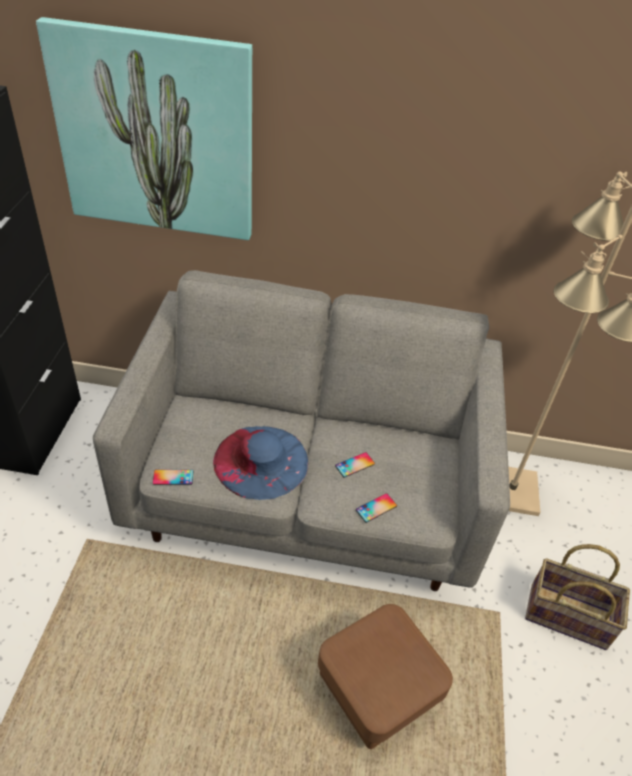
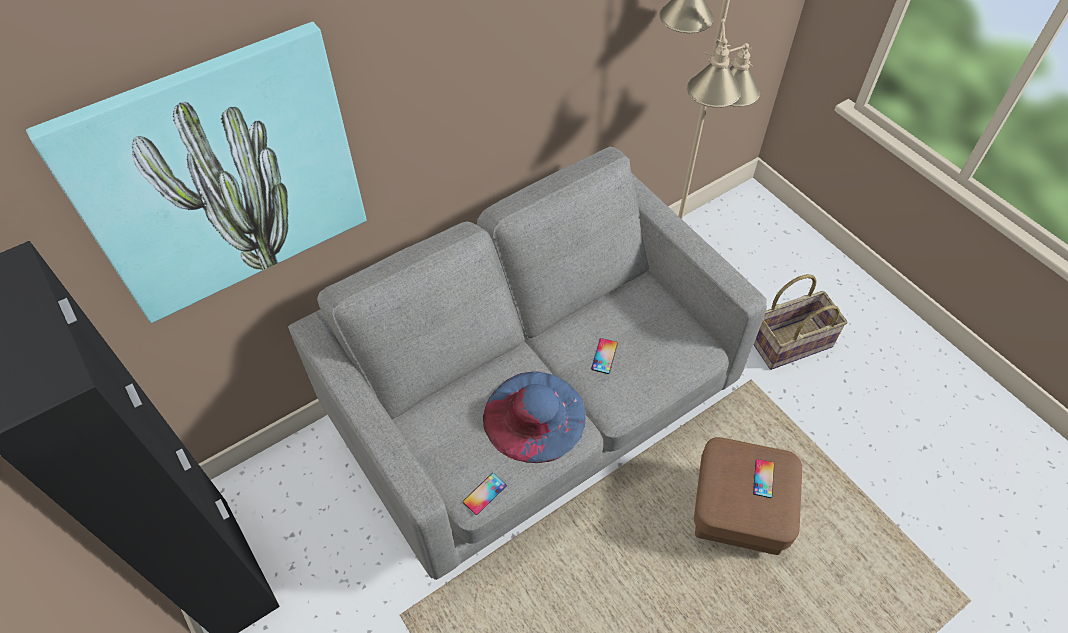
camera: 40 degrees left, 10 degrees up
(376, 508) = (657, 378): phone -> phone (763, 478)

